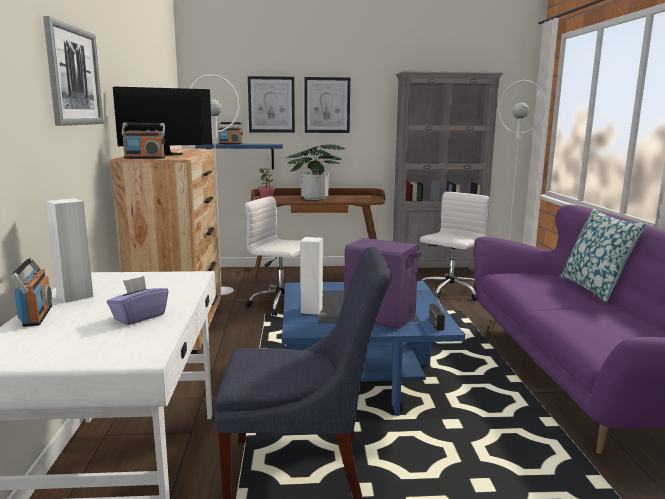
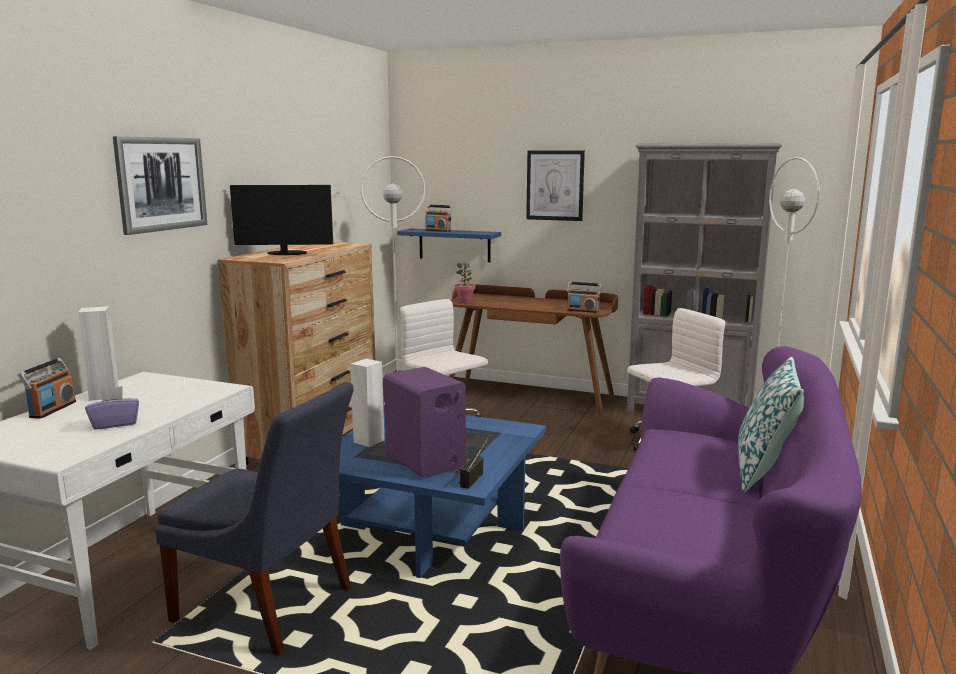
camera: 25 degrees right, 0 degrees up
(144, 158) = (250, 259): radio -> radio (583, 310)
(271, 104) = (489, 184): picture -> none
(314, 198) = (527, 302): potted plant -> none

